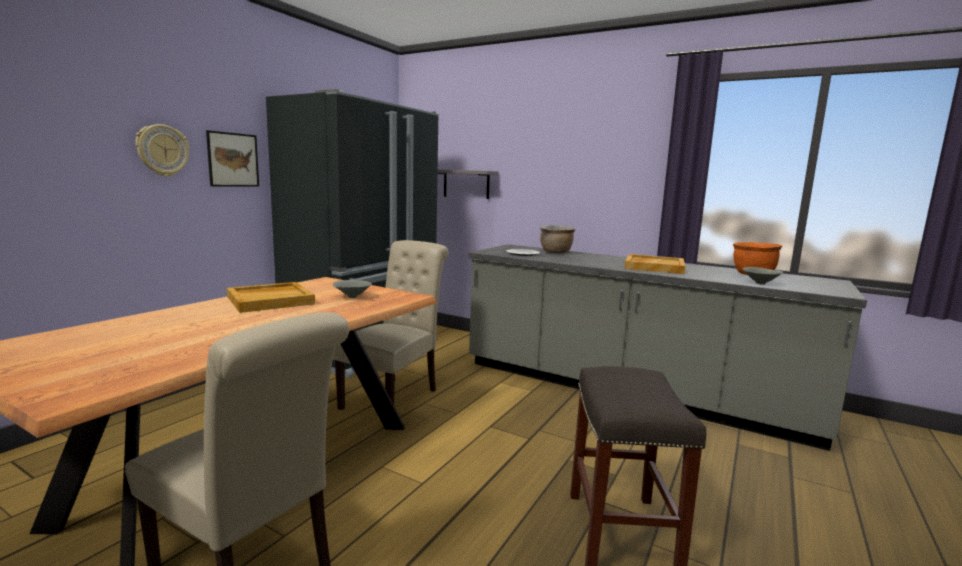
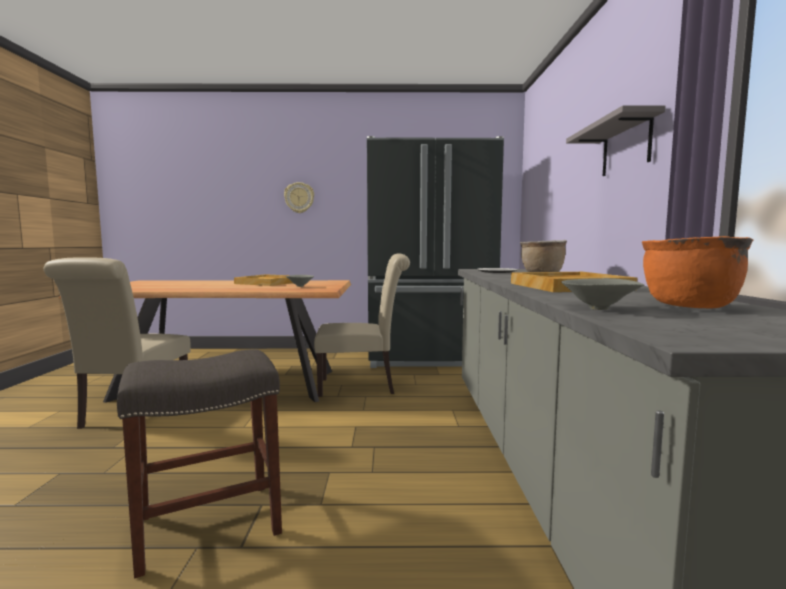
camera: 60 degrees right, 5 degrees down
(233, 159) = (345, 201): picture -> none
(466, 184) = (547, 207): grey shelf -> grey shelf (626, 147)

